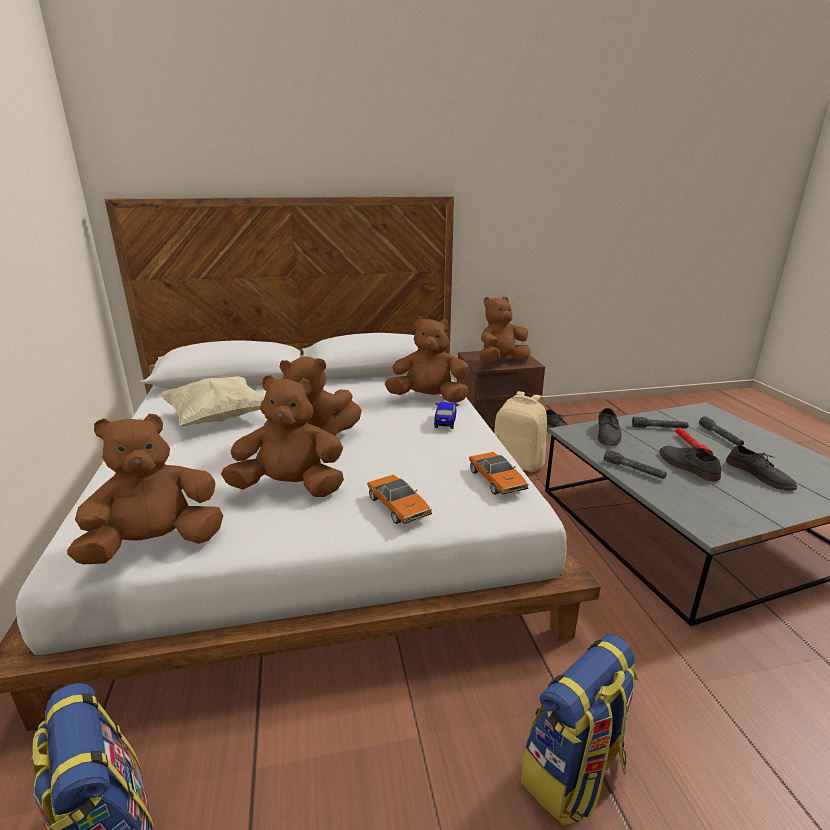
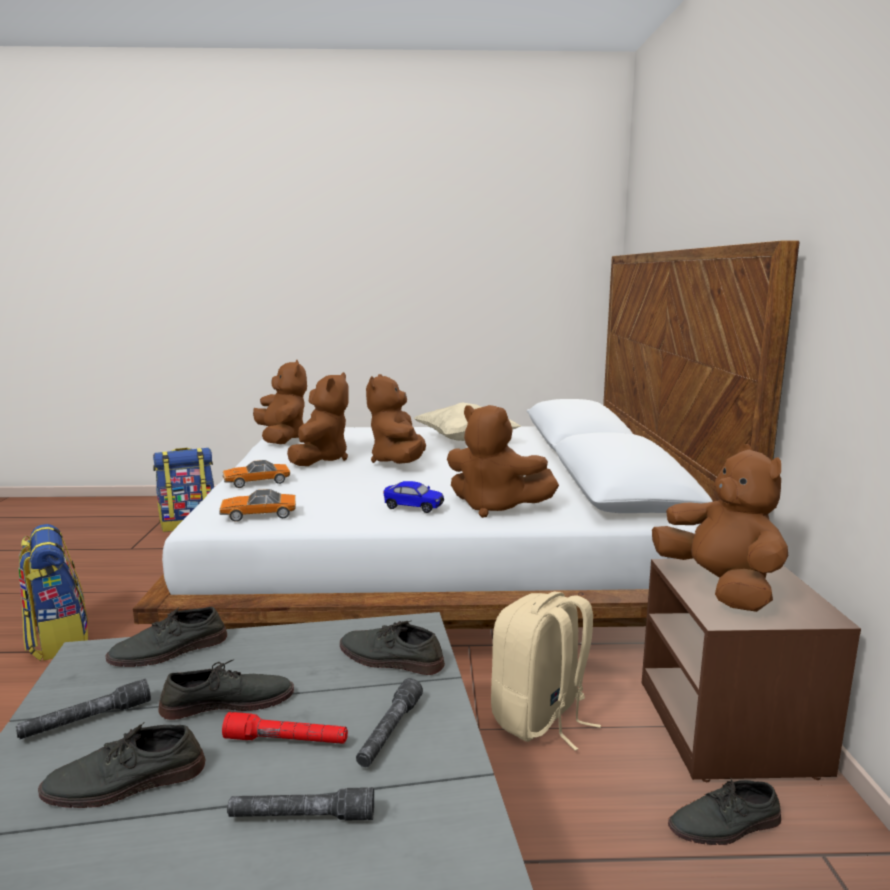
camera: 100 degrees right, 10 degrees down
(429, 398) = (495, 507): brown plush toy -> brown plush toy turned 105 degrees clockwise
(633, 470) = (261, 645): grey flashlight -> grey flashlight (86, 720)
(671, 498) = (169, 650): none -> grey shoe

